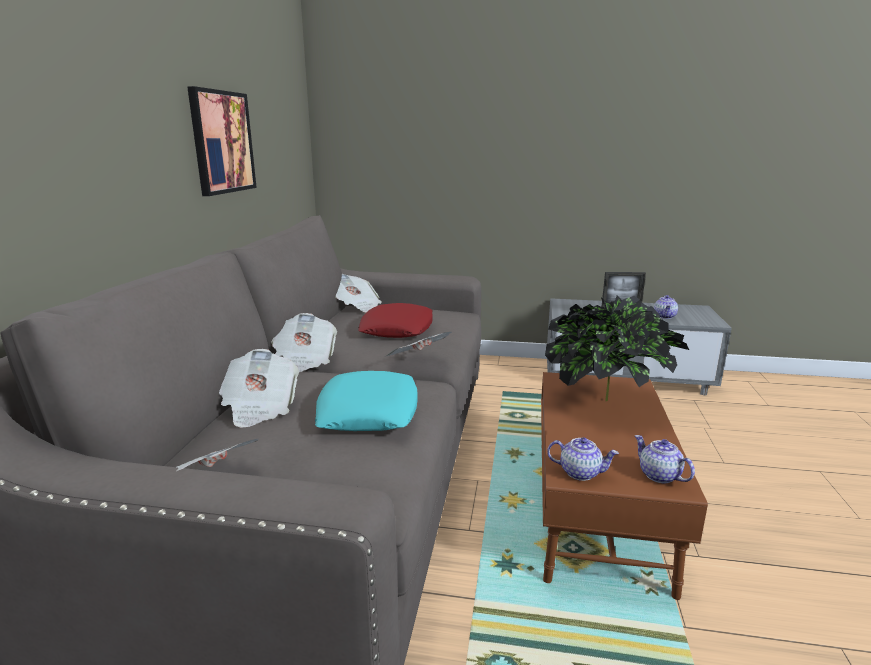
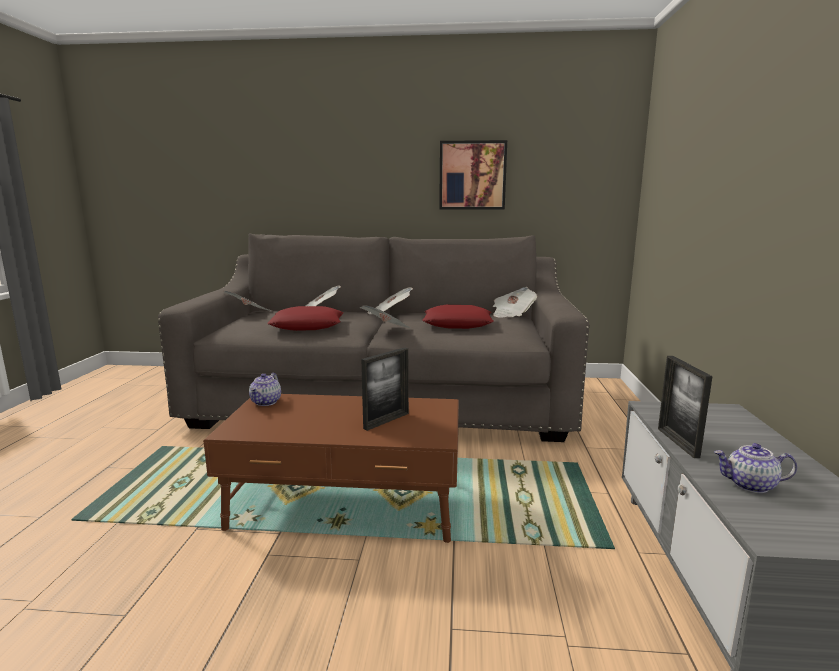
camera: 85 degrees right, 5 degrees down
(368, 411) = (307, 326): turquoise pillow -> red pillow
(608, 402) = (386, 421): potted plant -> picture frame
(658, 475) = (249, 426): teapot -> none

